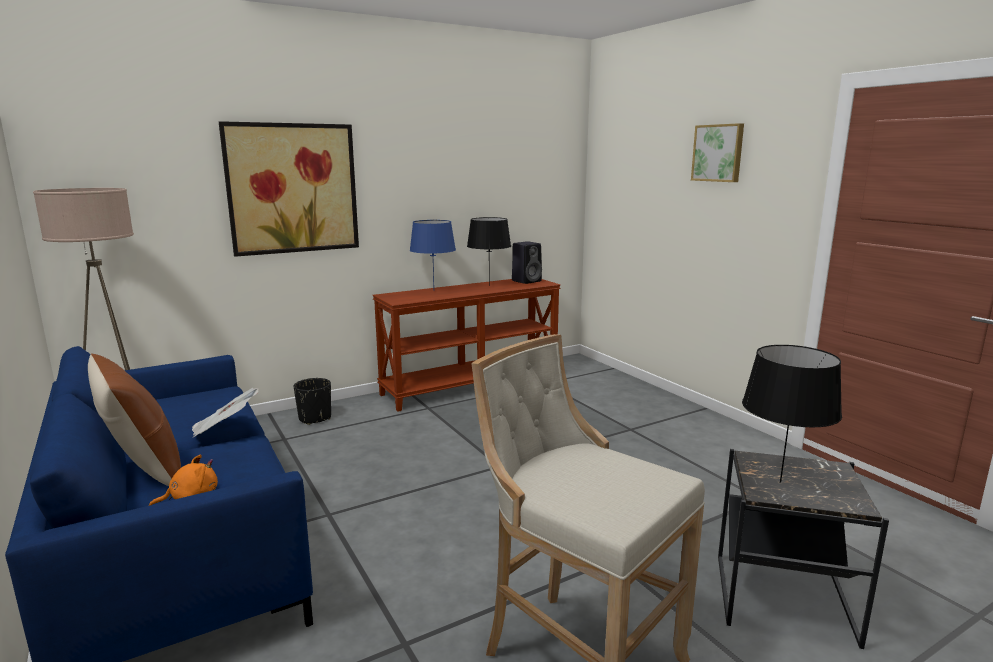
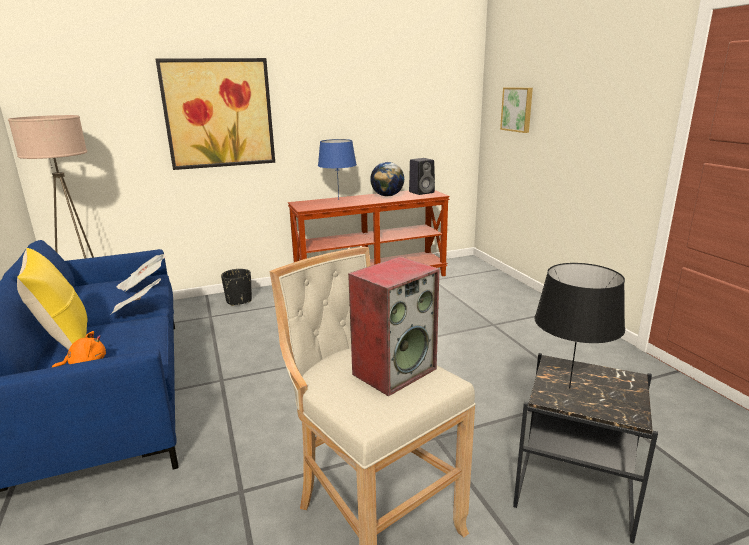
camera: 10 degrees right, 5 degrees up
(144, 469) = (64, 338): brown pillow -> yellow pillow
(216, 400) = (143, 285): none -> newspaper
(489, 285) = (387, 196): black table lamp -> globe
(612, 472) = (394, 371): none -> speaker
(718, 153) = (588, 76): picture -> picture (517, 109)

